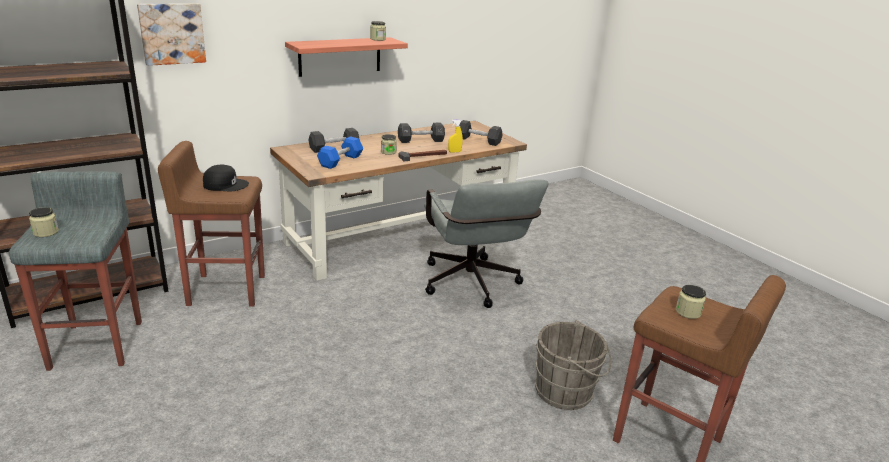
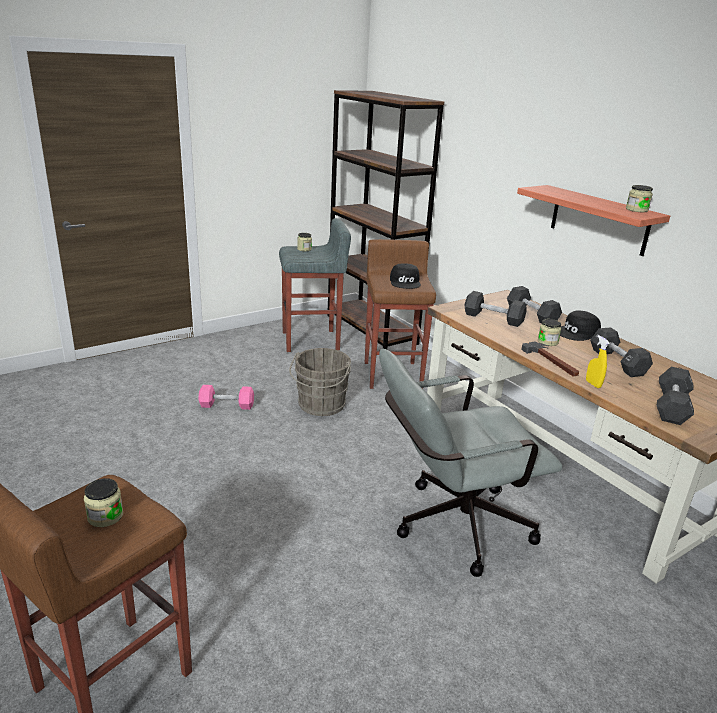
camera: 90 degrees right, 0 degrees up
(172, 33) = (468, 153): picture -> none
(264, 413) = (227, 405): none -> pink dumbbell
(340, 161) = (493, 318): blue dumbbell -> black dumbbell
(371, 141) = (577, 333): none -> black cap
(567, 392) = (224, 591): grey bucket -> grey bucket (320, 406)

